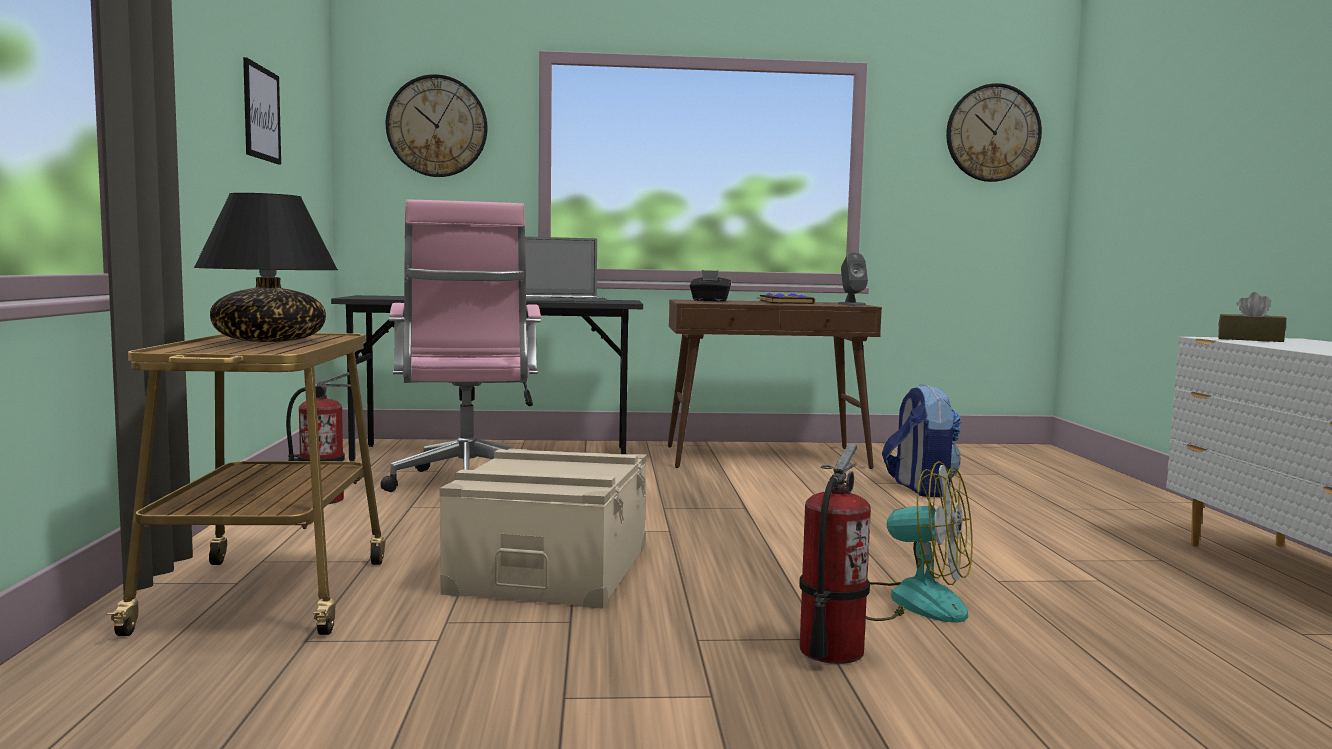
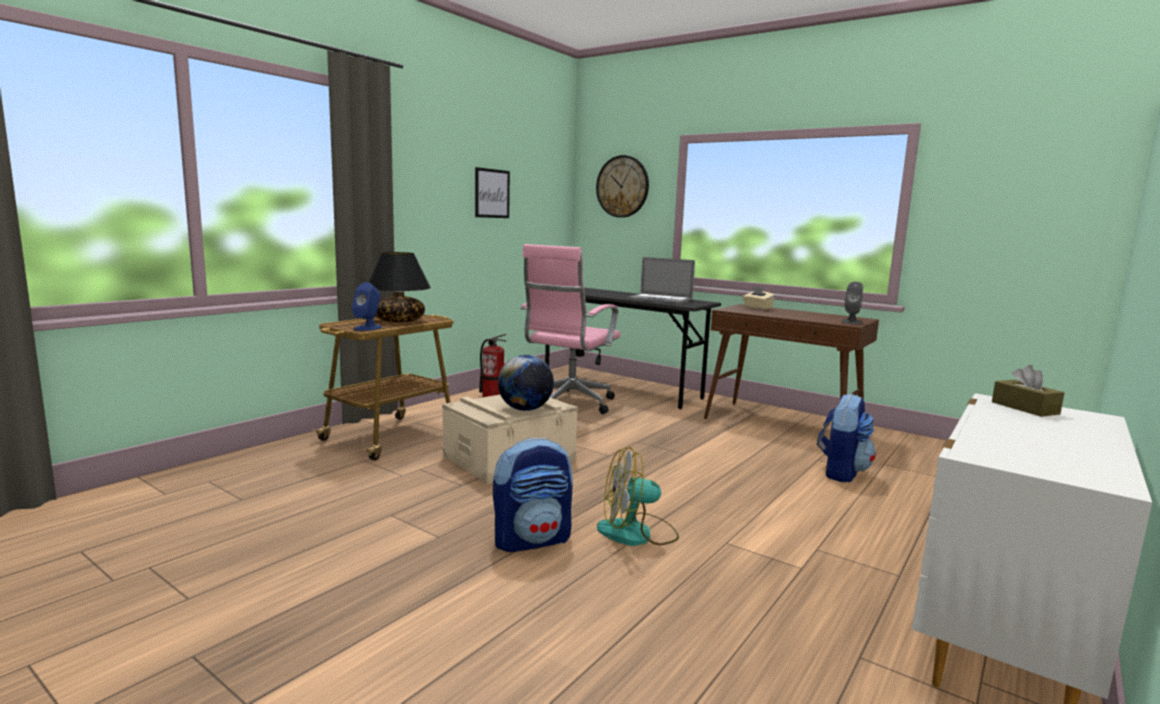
camera: 40 degrees right, 5 degrees up
(275, 348) = (368, 328): none -> blue speaker
(592, 469) = (525, 409): none -> globe
(709, 300) = (757, 308): black tissue box -> beige tissue box
(784, 302) = (808, 314): book -> none
(830, 651) = (532, 540): fire extinguisher -> backpack
(908, 601) = (637, 533): fan -> fan turned 105 degrees clockwise
(993, 133) = (1045, 177): wall clock -> none

